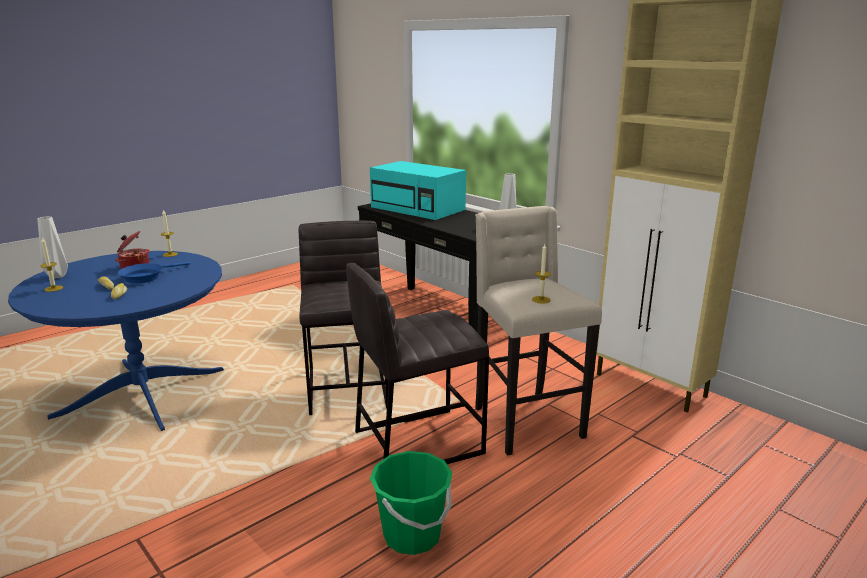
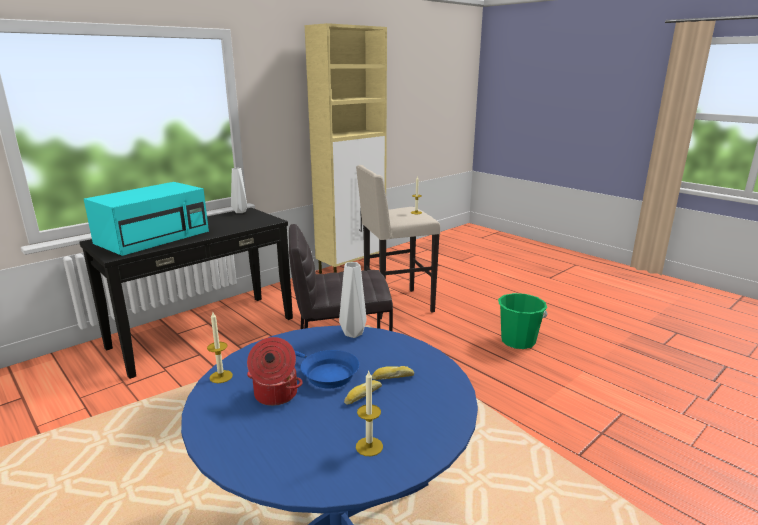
camera: 90 degrees left, 0 degrees up
(57, 276) = (304, 467): white vase -> white vase (352, 334)
(417, 442) = (424, 341): grey stool -> none

